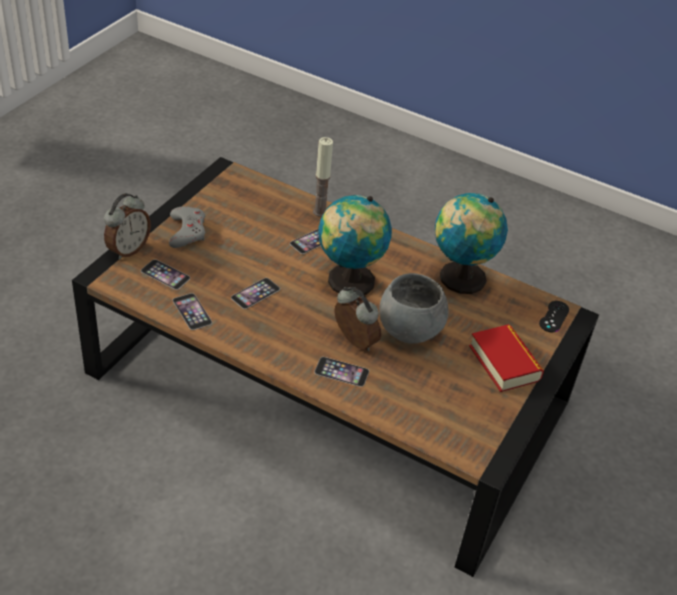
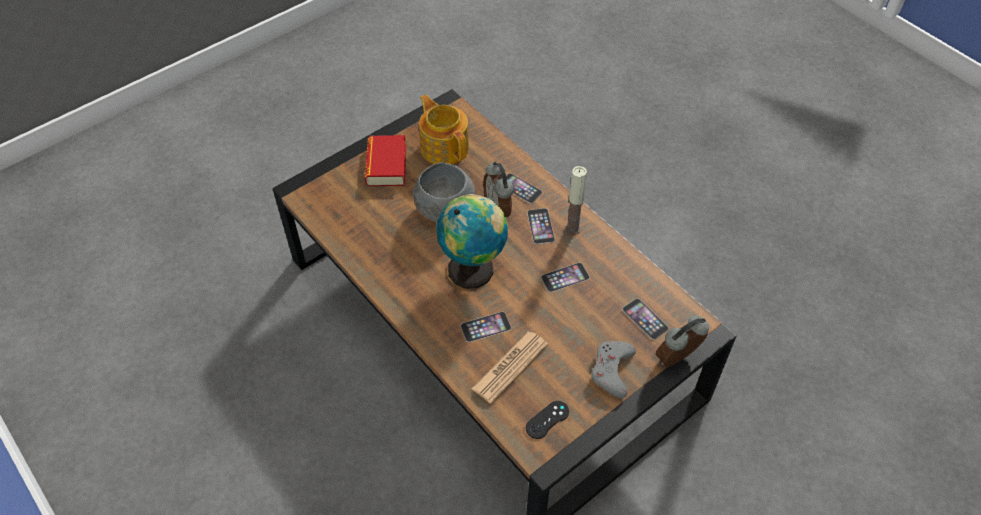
camera: 155 degrees left, 10 degrees up
(192, 311) = (628, 271): phone -> phone (540, 226)
(277, 217) = (510, 367): none -> newspaper
(320, 212) = (461, 364): candle -> candle (572, 229)
(455, 401) = (444, 147): none -> teapot
(459, 279) = (368, 248): globe -> none
(554, 317) = (313, 193): black game controller -> black game controller (547, 420)

